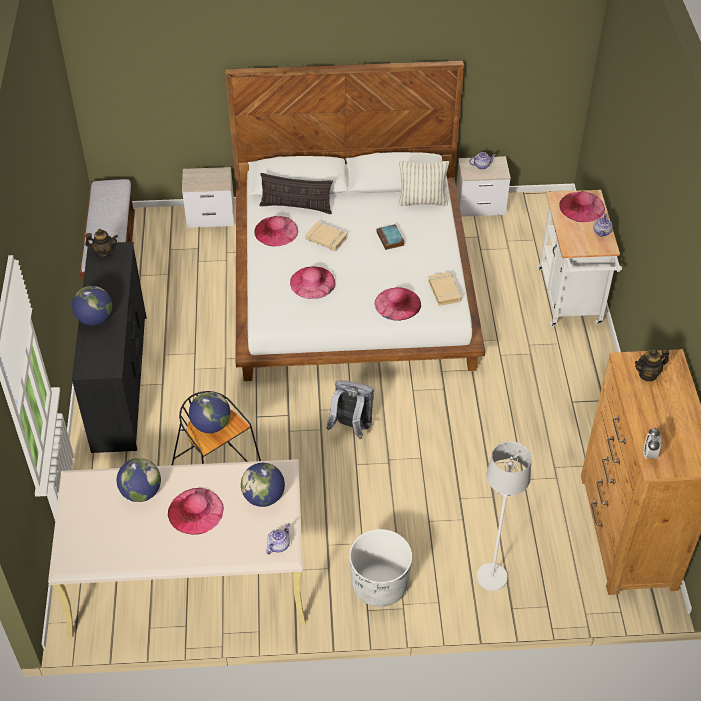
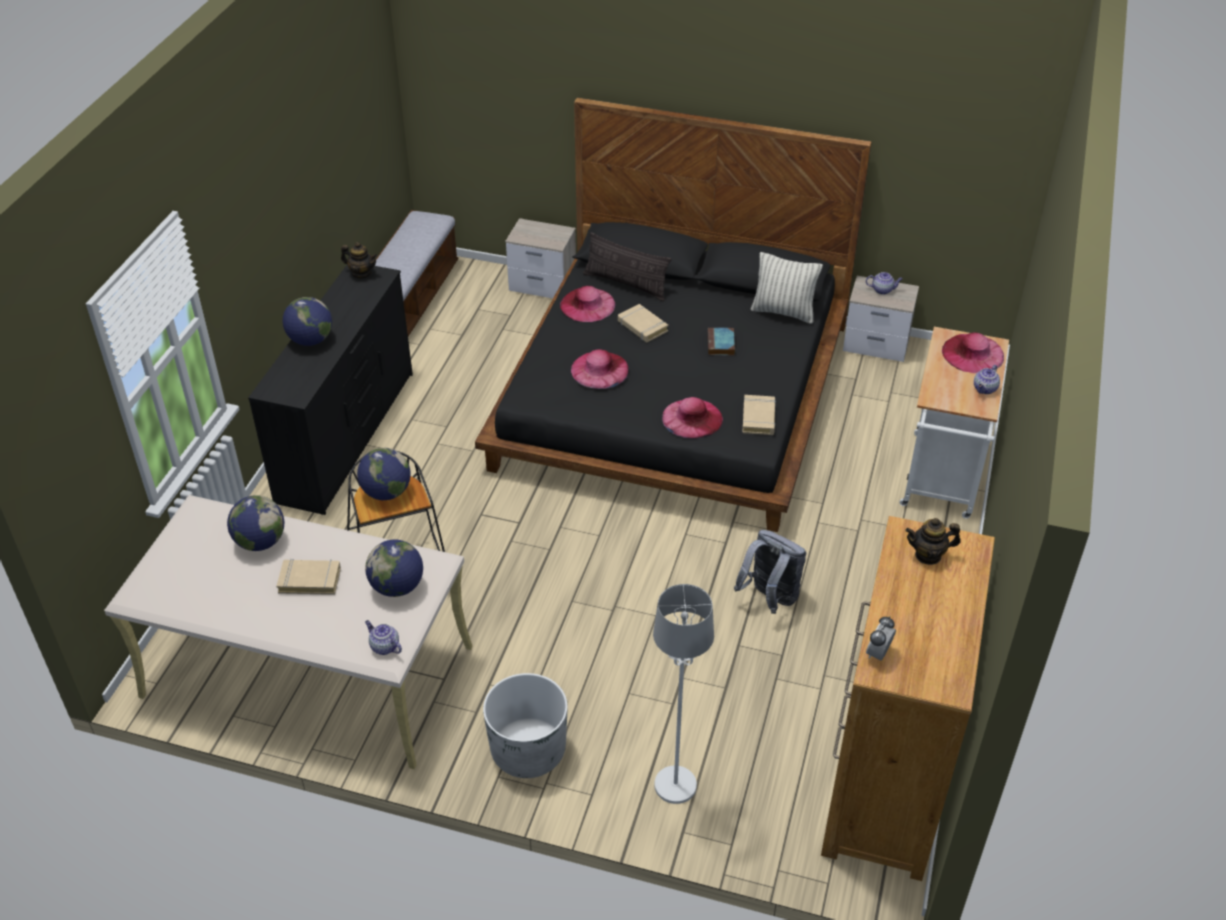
camera: 20 degrees right, 5 degrees down
(195, 511) = (310, 580): pink hat -> beige book
(278, 545) = (384, 646): teapot -> teapot turned 105 degrees counterclockwise
(351, 427) = (588, 557): grey backpack -> grey backpack (769, 598)
(352, 283) = (672, 395): white bed -> black bed

